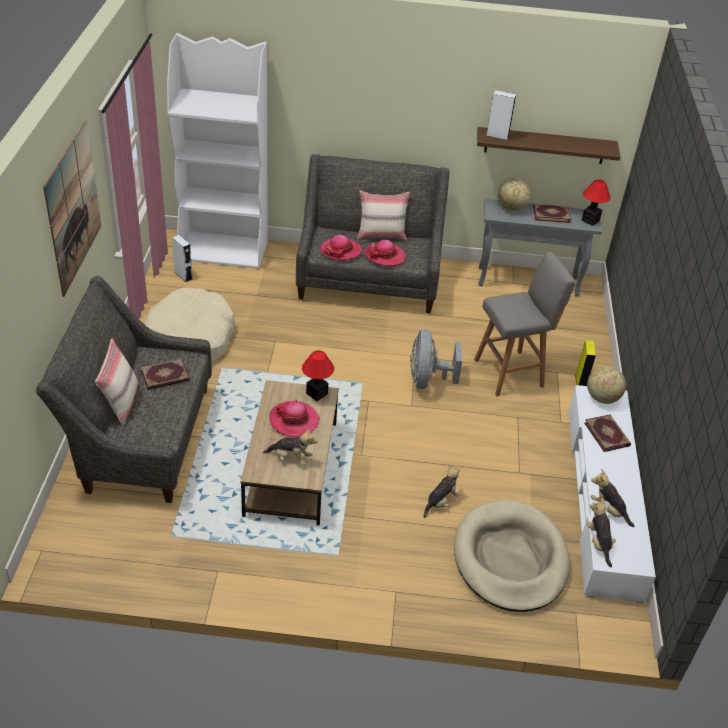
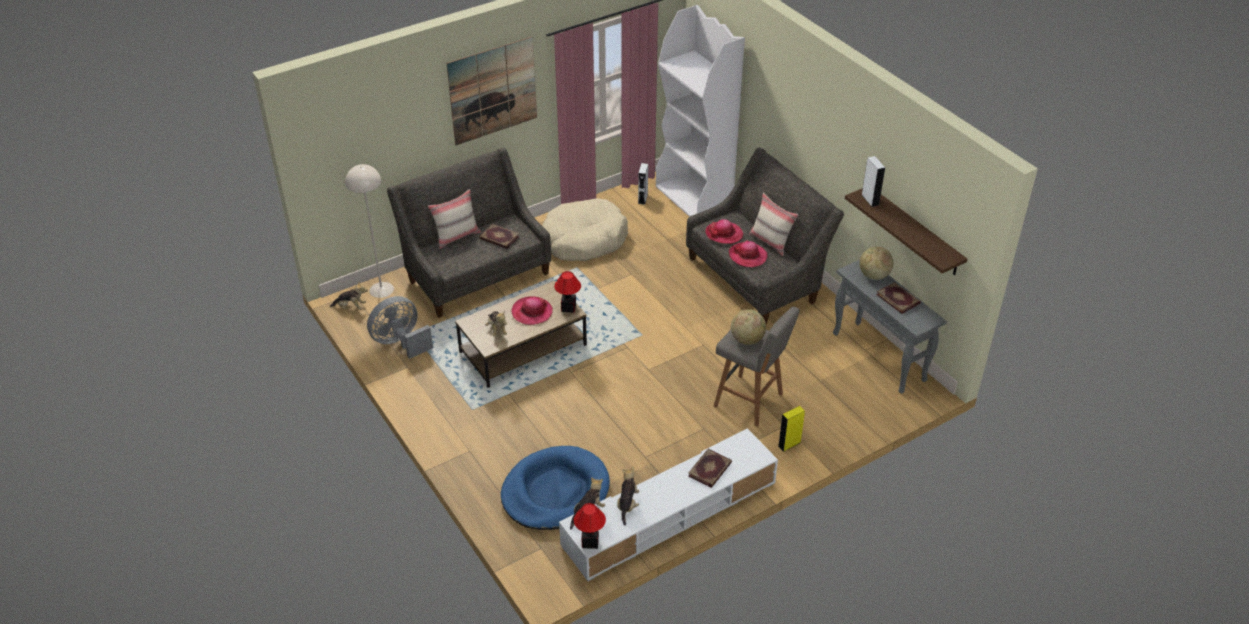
camera: 55 degrees right, 0 degrees up
(67, 523) = (381, 289): none -> beige floor lamp
(427, 380) = (685, 363): grey fan -> grey fan (400, 343)
(441, 502) = (570, 432): plush toy -> plush toy (351, 307)
(510, 559) = (555, 492): beige dog bed -> blue dog bed
(590, 220) = (922, 322): table lamp -> table lamp (590, 541)
(602, 398) = (750, 449): globe -> globe (747, 339)

